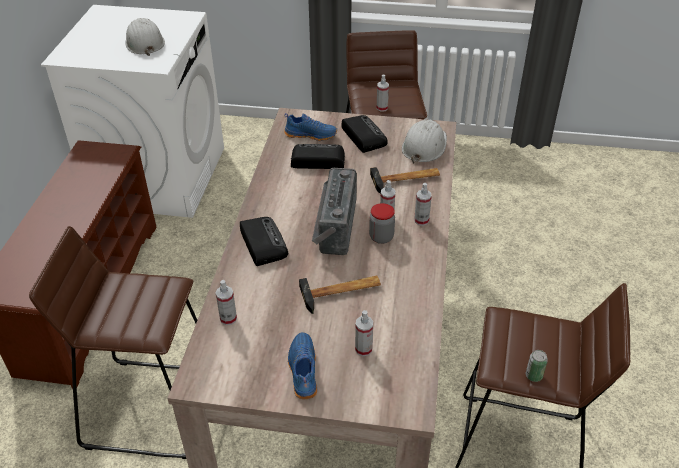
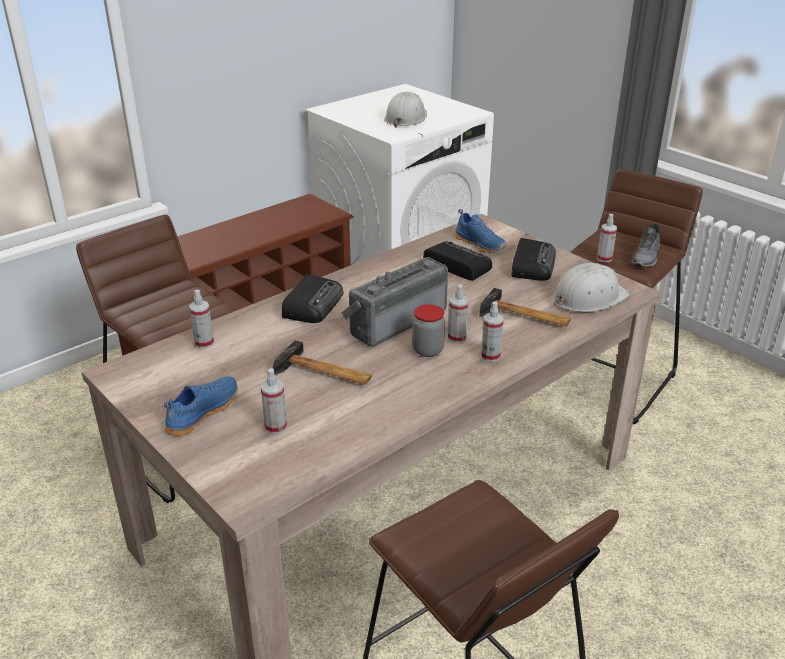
camera: 40 degrees right, 10 degrees down
(404, 95) = (646, 257): none -> grey shoe
(533, 376) = (433, 567): can -> none

